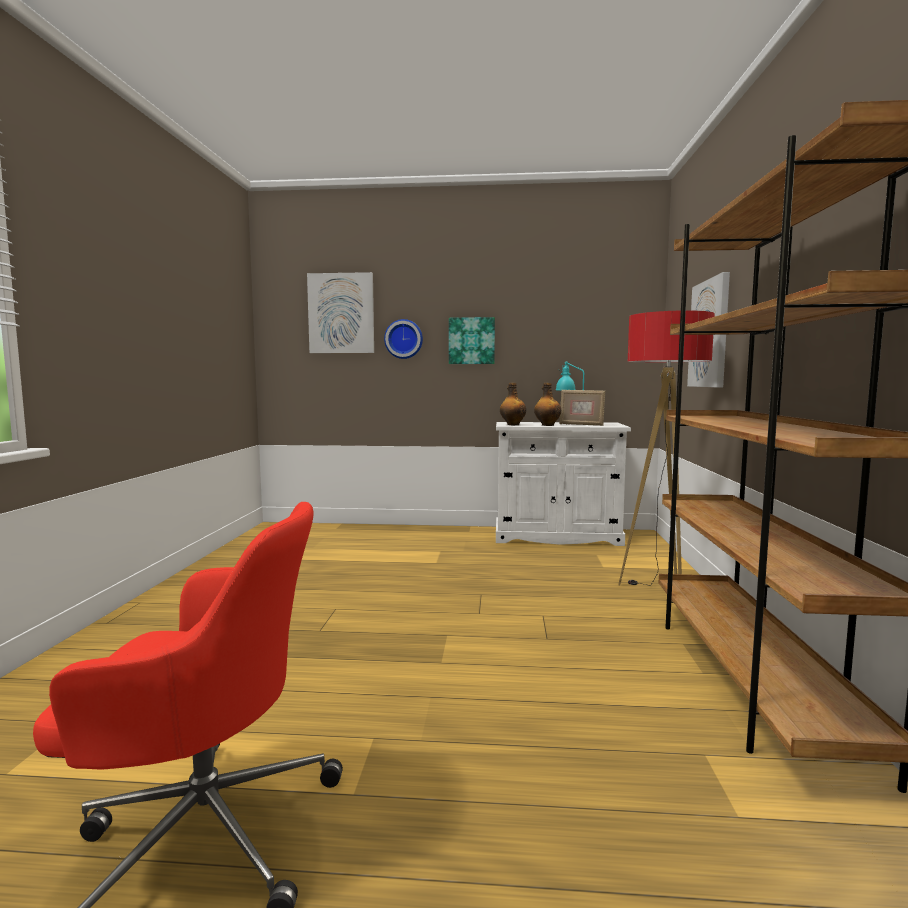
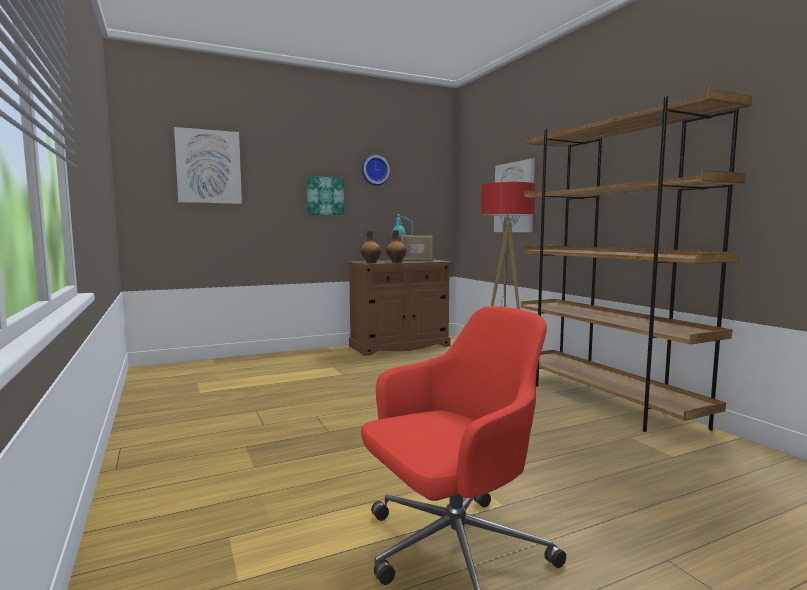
camera: 30 degrees left, 0 degrees up
(404, 339) = (268, 192): wall clock -> wall clock (374, 170)
(557, 536) = (399, 346): white cabinet -> brown cabinet

